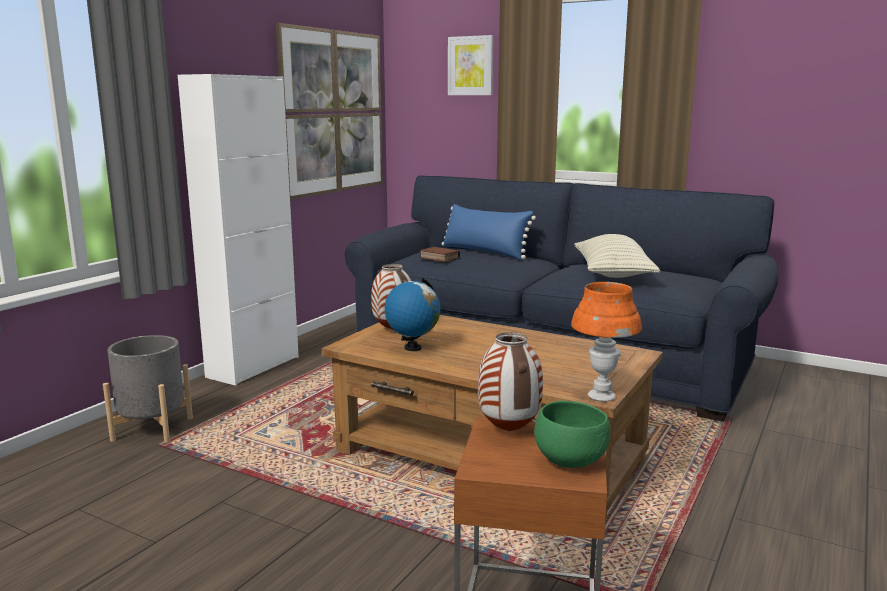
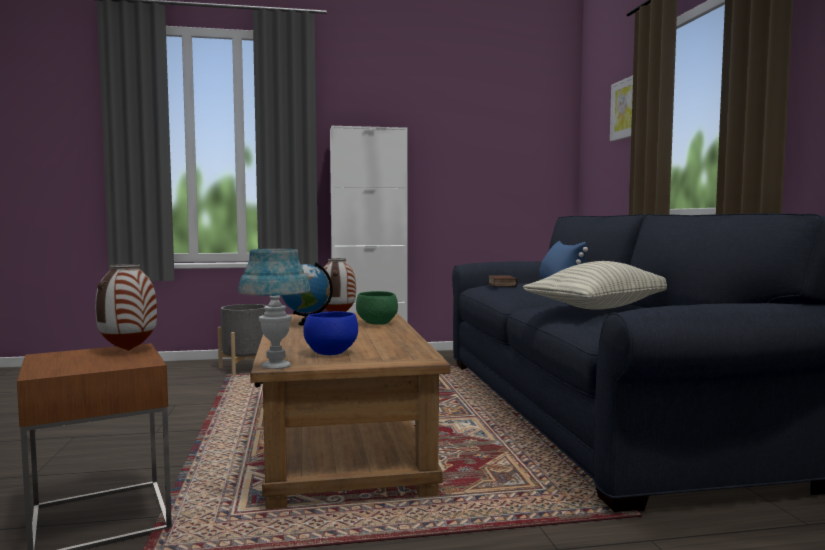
camera: 50 degrees right, 10 degrees down
(333, 112) = (501, 163): picture -> none
(571, 461) = (77, 367): green bowl -> green bowl (378, 324)
(572, 370) = (329, 353): none -> blue bowl
(601, 396) = (276, 366): orange table lamp -> blue table lamp

